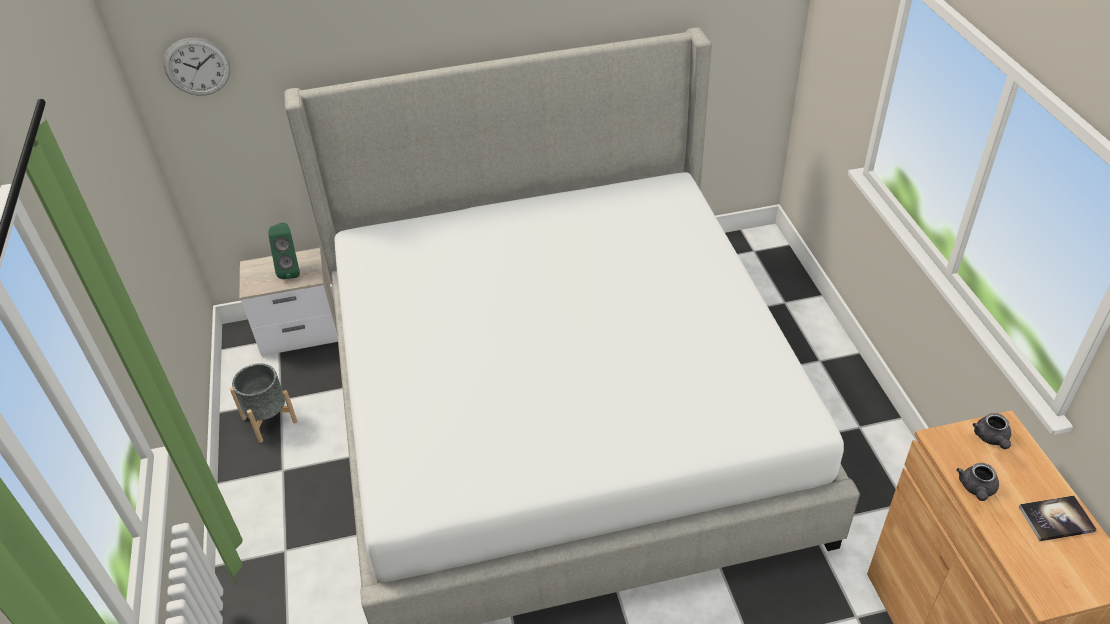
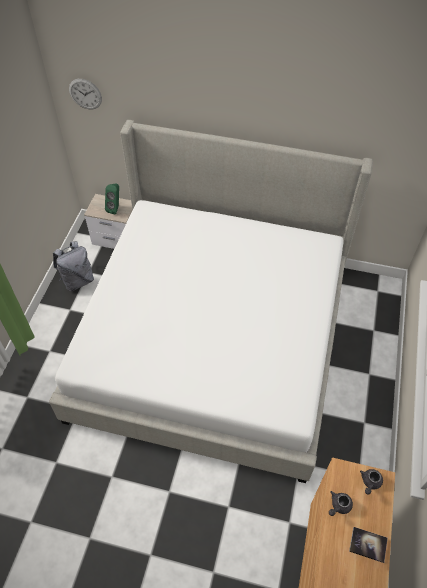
camera: 25 degrees right, 10 degrees up
(269, 420) = (78, 280): grey planter -> grey backpack

